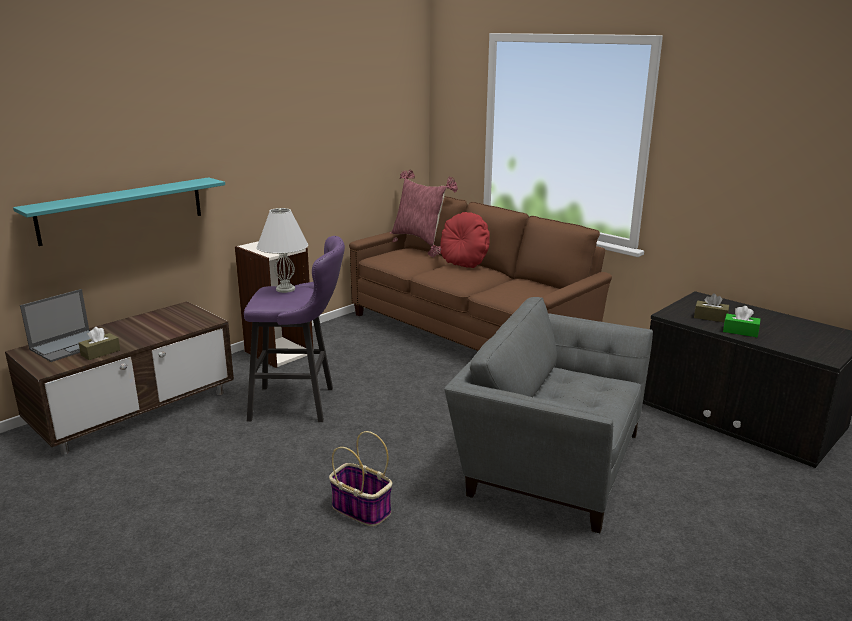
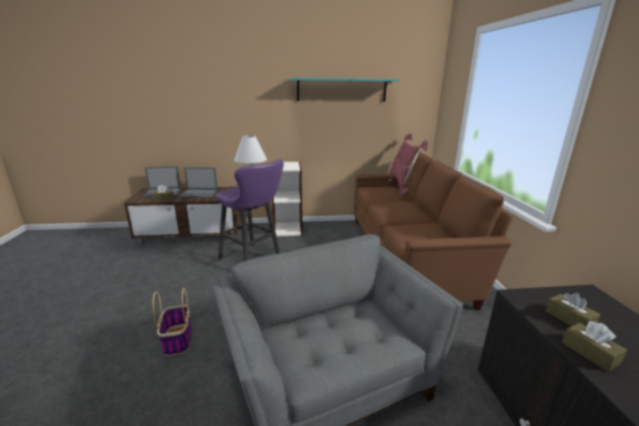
camera: 40 degrees right, 0 degrees up
(122, 210) = (206, 129): turquoise shelf -> turquoise shelf (342, 90)
(145, 328) = (199, 193): none -> laptop
(464, 264) = (410, 204): red pillow -> none
(740, 331) = (590, 353): green tissue box -> brown tissue box

